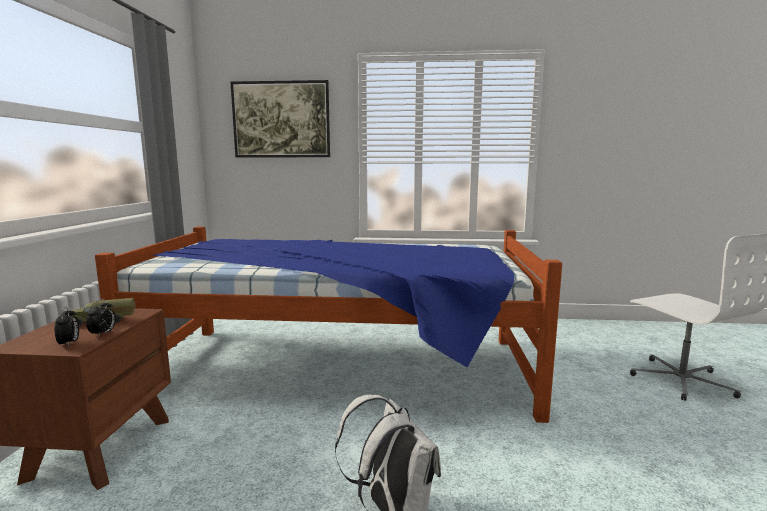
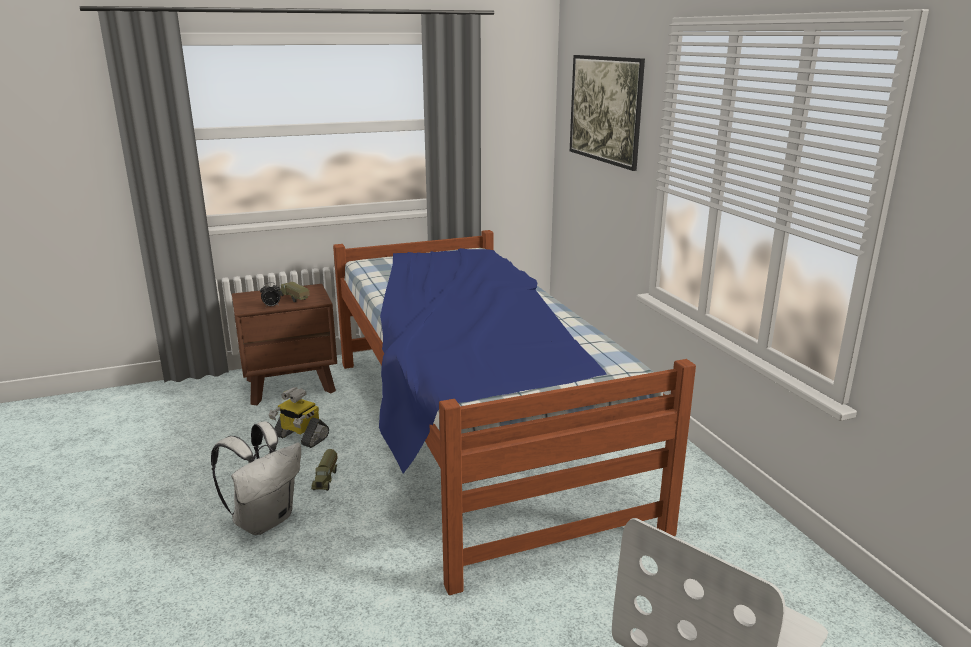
camera: 65 degrees right, 10 degrees up
(69, 343) = (252, 305): alarm clock -> none
(239, 458) = (300, 437): none -> toy robot
(344, 454) = (326, 479): none -> toy truck

